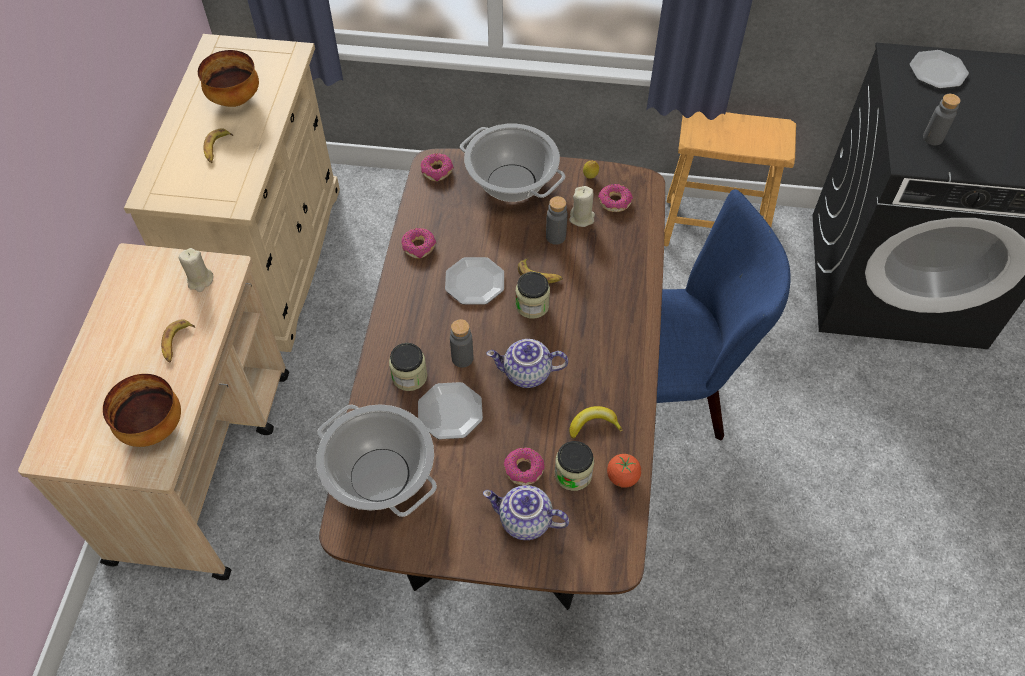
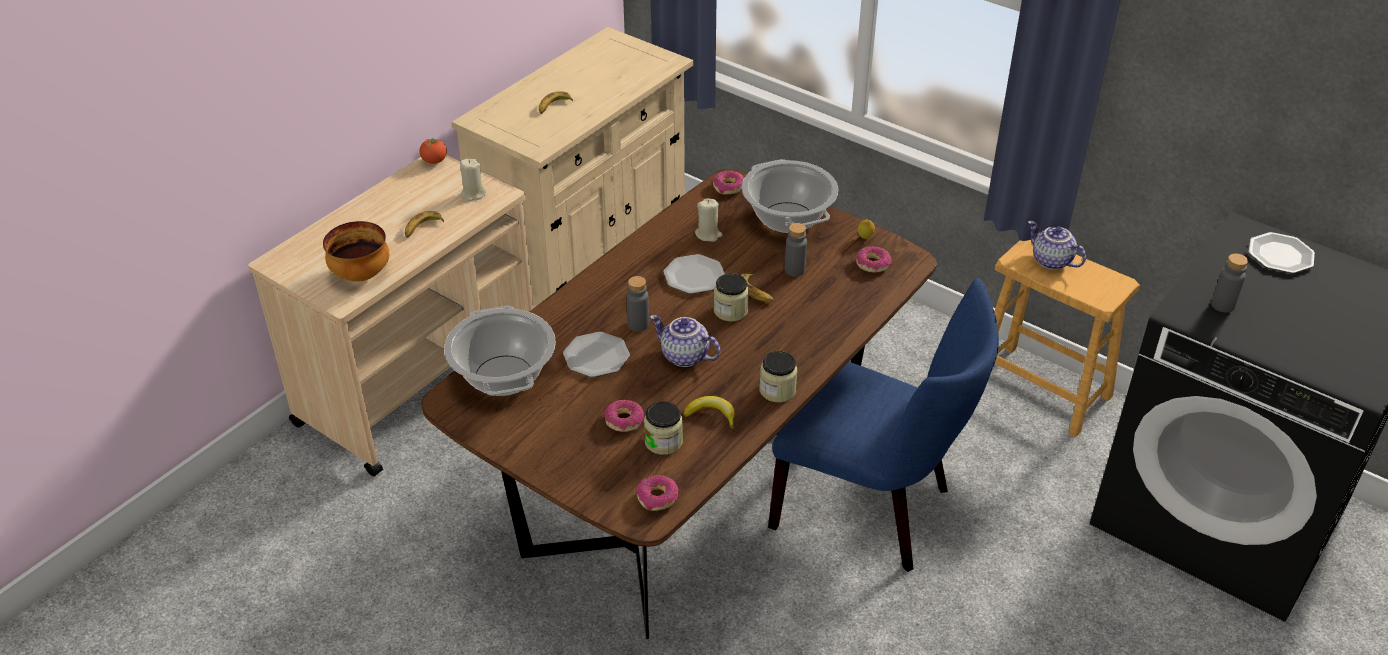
camera: 30 degrees right, 15 degrees down
(236, 99) = (596, 78): bowl -> none
(409, 376) = (584, 319): jar -> jar (777, 390)
(419, 247) = (667, 234): donut -> donut (658, 498)
(524, 522) = (593, 456): teapot -> teapot (1050, 261)
(582, 218) = (831, 265): beige candle -> beige candle (708, 234)
(622, 477) = (705, 462): tomato -> tomato (434, 161)

